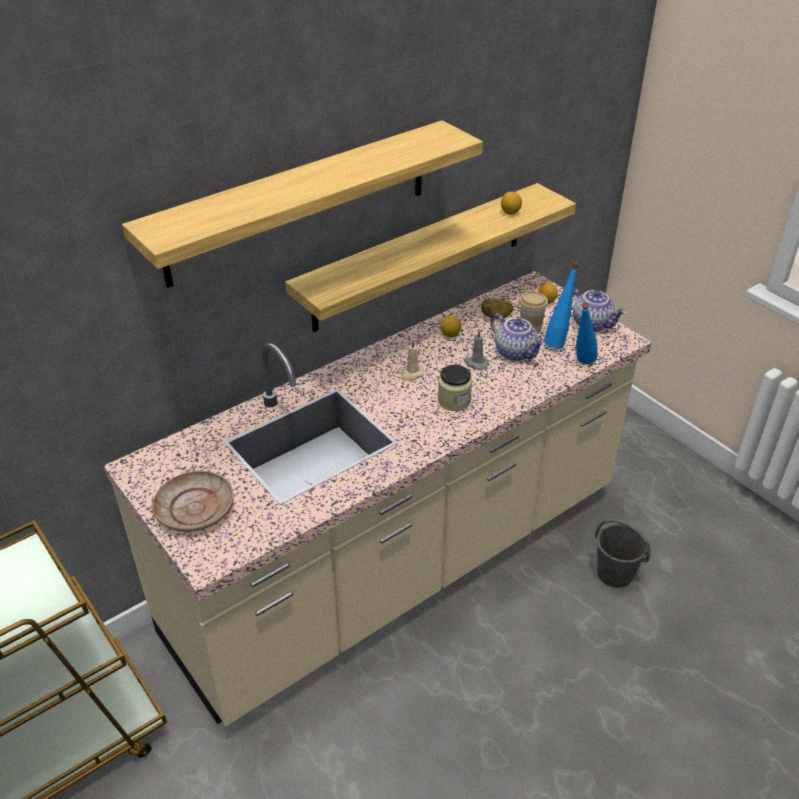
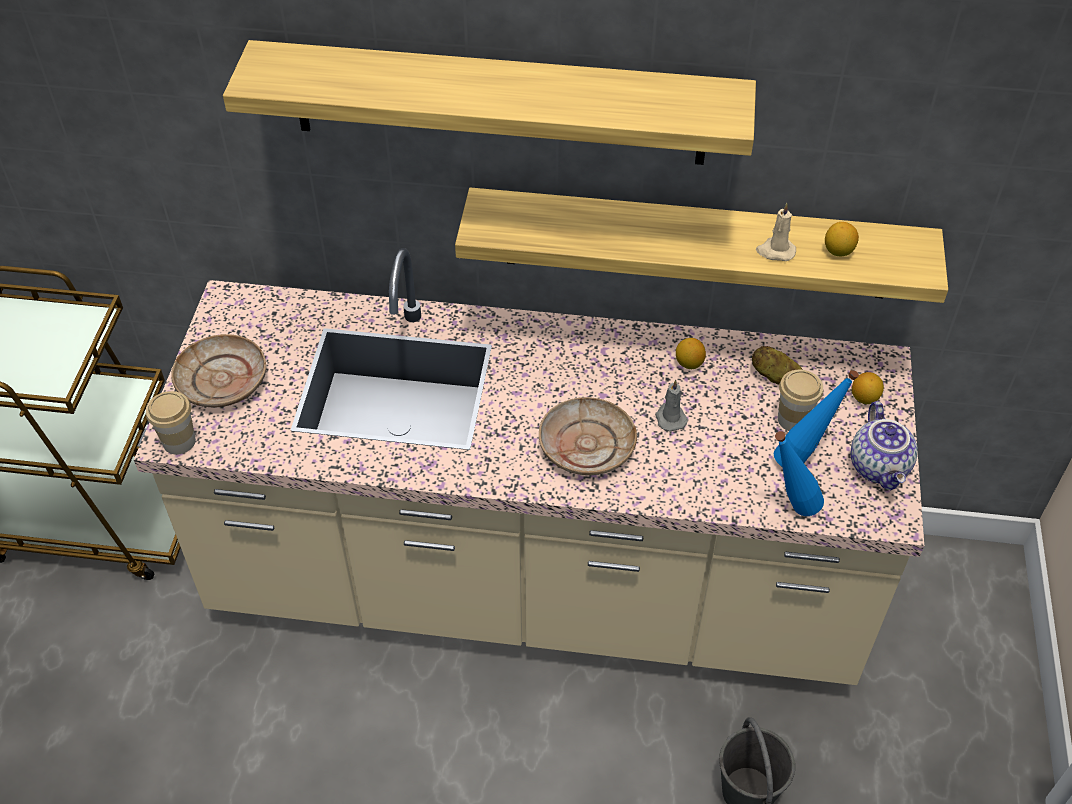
camera: 45 degrees right, 10 degrees up
(214, 559) = (179, 441): none -> cup
(411, 374) = (584, 381): beige candle -> beige candle (775, 251)
(454, 401) = (586, 445): jar -> beige plate
(516, 352) = (733, 438): teapot -> none

